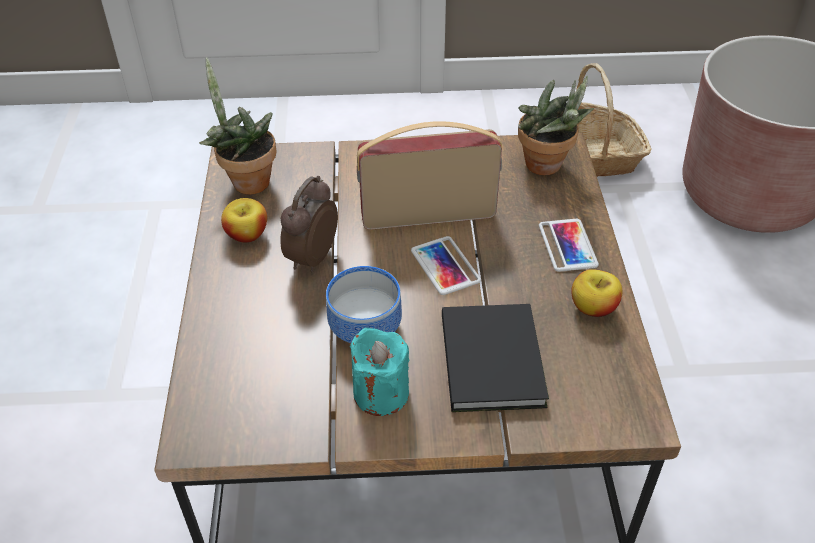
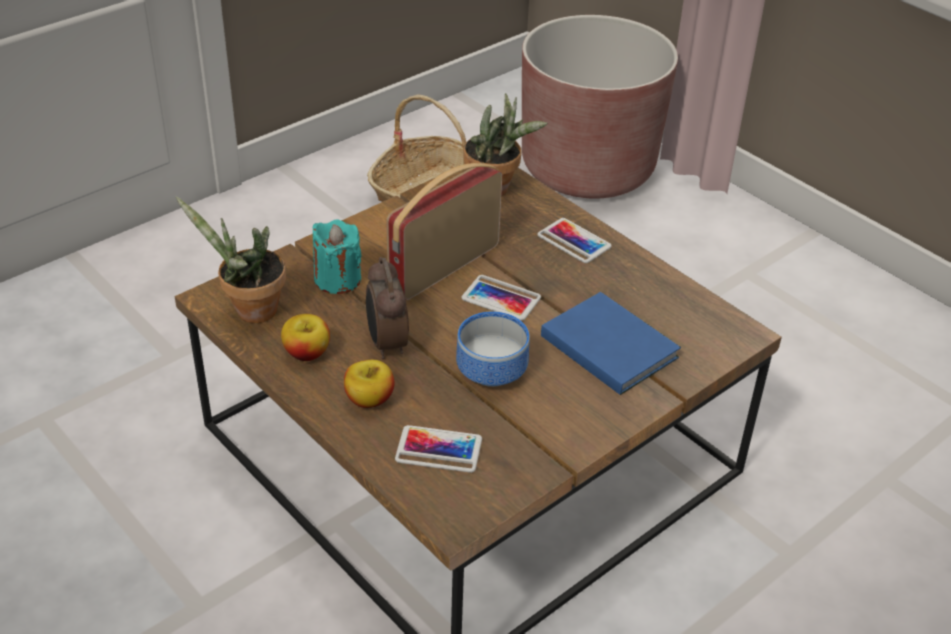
camera: 40 degrees left, 5 degrees down
(249, 370) = (438, 449): none -> phone
(381, 393) = (557, 410): turquoise candle -> turquoise candle (337, 279)
(493, 357) = (608, 344): black book -> blue book
(593, 308) = (638, 276): apple -> apple (369, 399)

